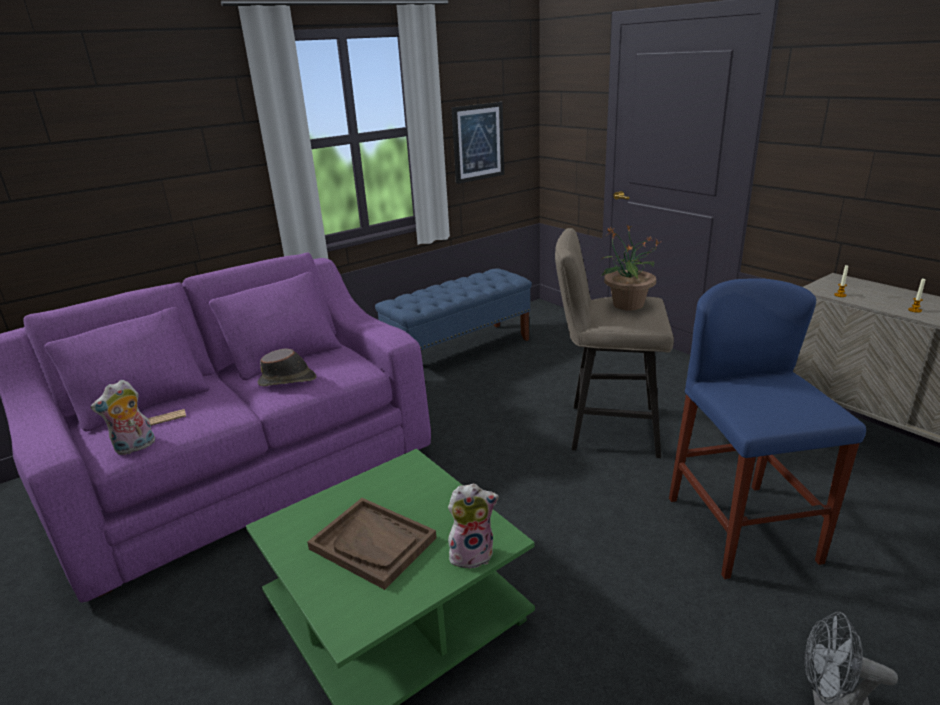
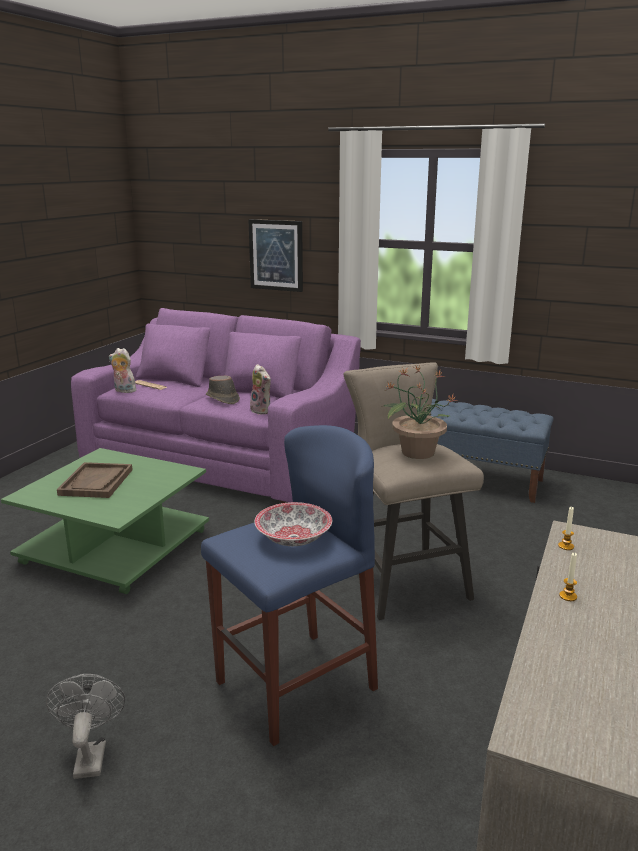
camera: 60 degrees right, 5 degrees down
(472, 553) = (98, 511): plush toy -> plush toy (262, 411)
(478, 142) = (577, 275): picture -> picture (276, 255)
(771, 390) = (294, 538): none -> bowl

